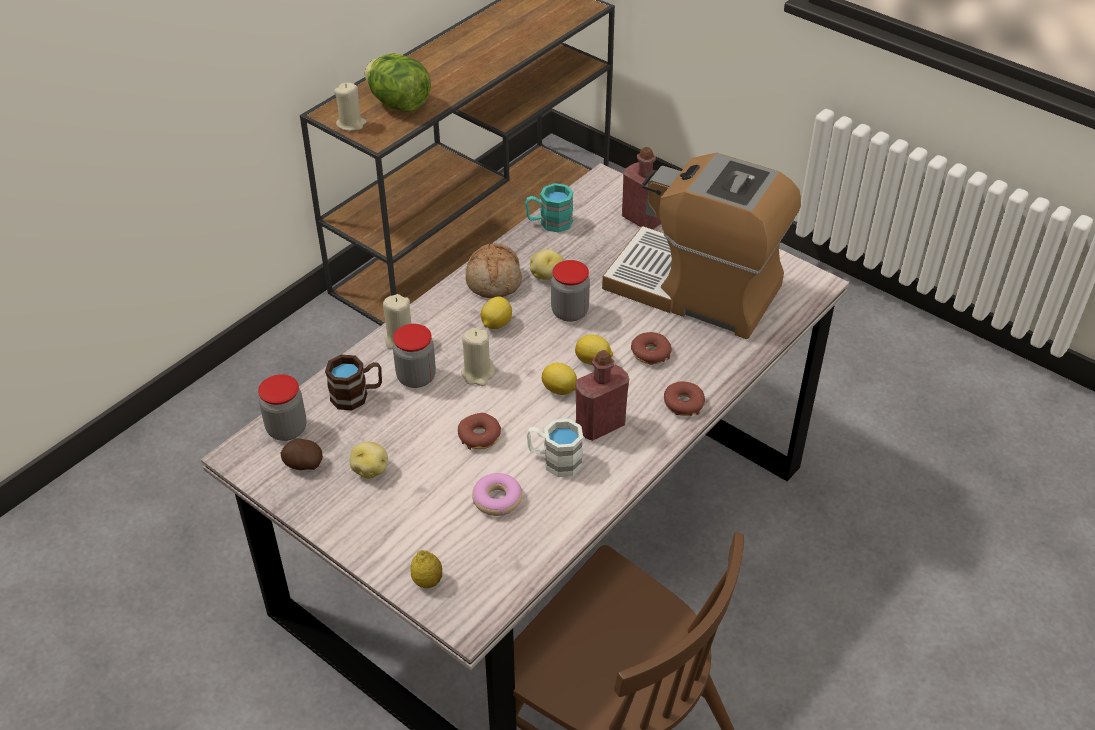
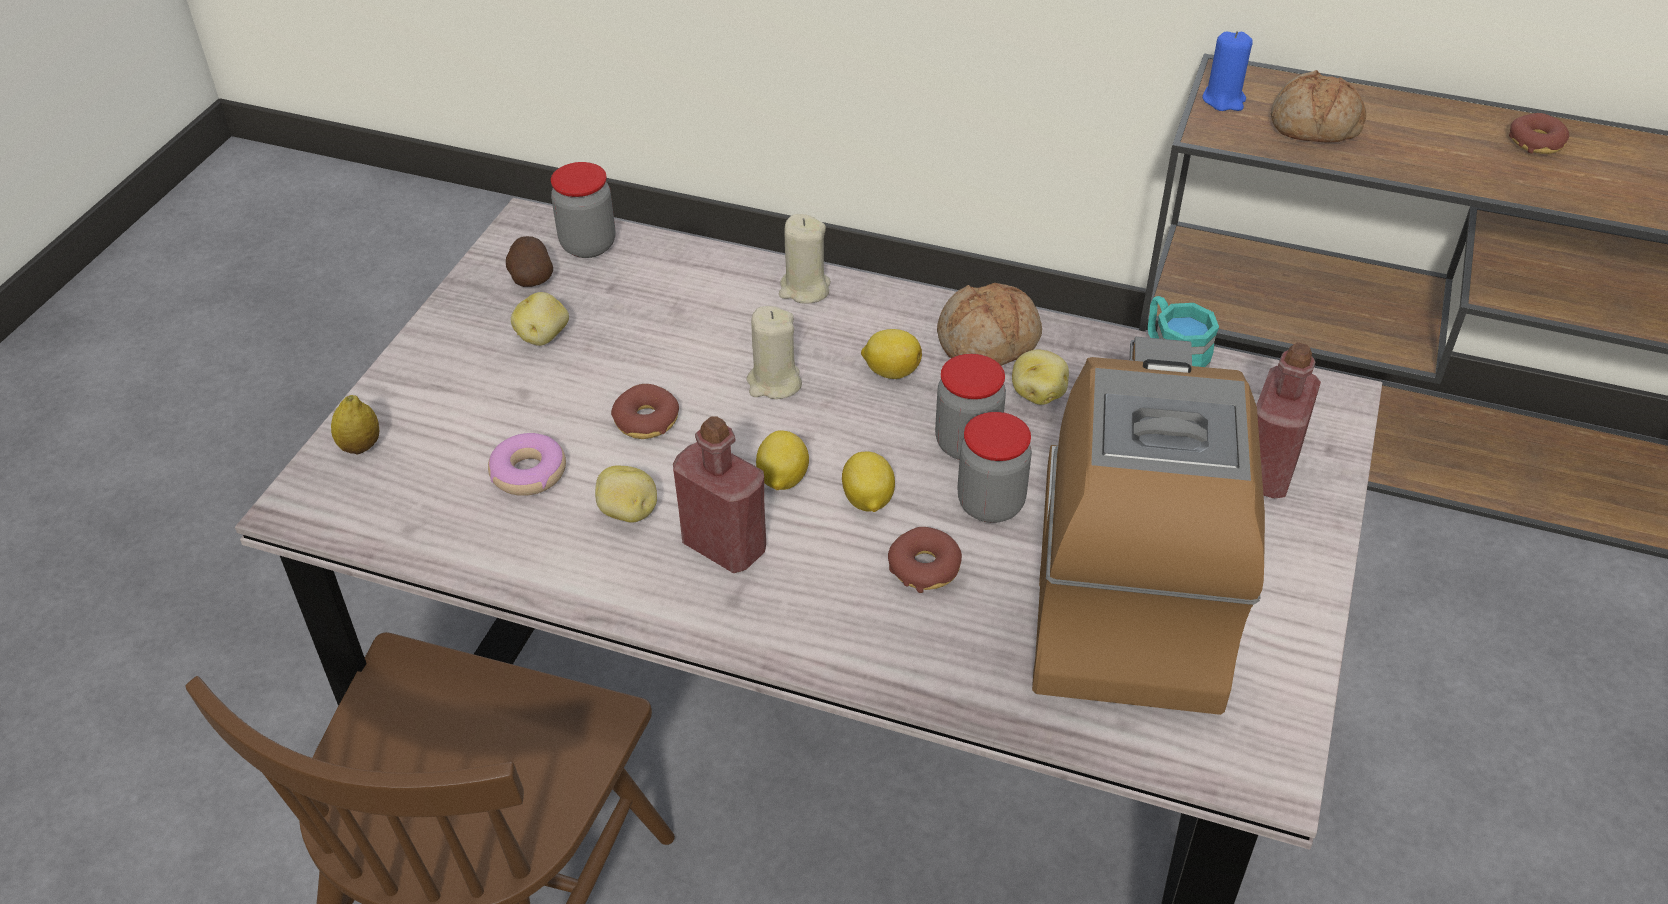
camera: 70 degrees right, 0 degrees up
(351, 124) = (1224, 100): beige candle -> blue candle
(357, 395) = (676, 283): brown mug -> none
(399, 104) = (1314, 126): lettuce -> bread
(416, 377) = (736, 325): jar -> jar (990, 504)
(554, 460) = (628, 513): white mug -> potato
(683, 403) = (822, 640): donut -> donut (1536, 142)

